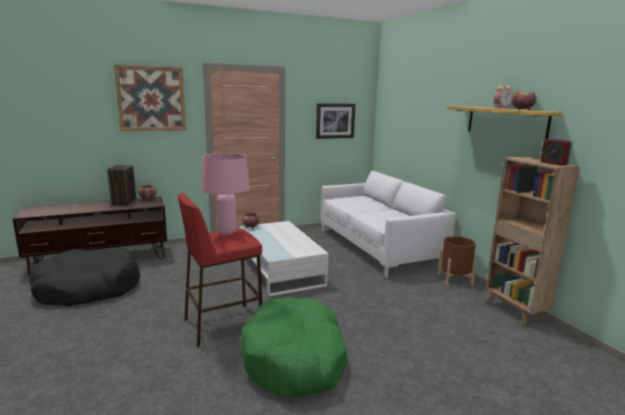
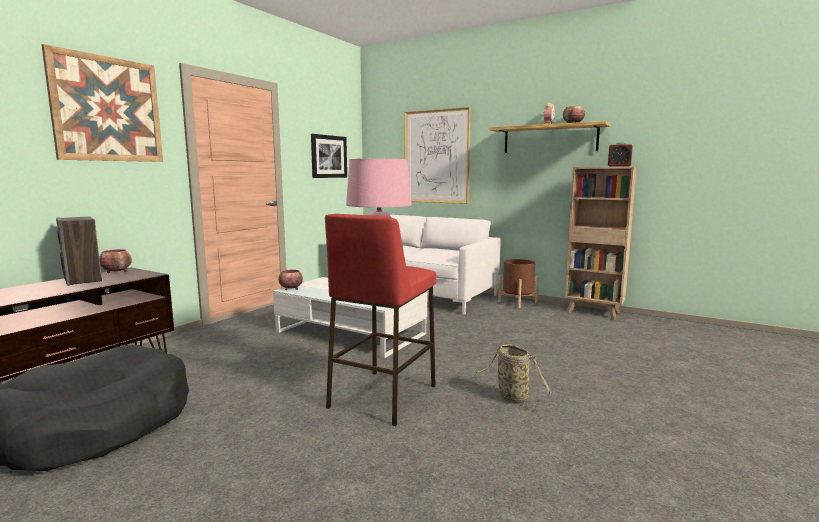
camera: 35 degrees left, 5 degrees down
(295, 358) = (510, 397): green dog bed -> basket
(420, 127) = (436, 156): none -> picture

